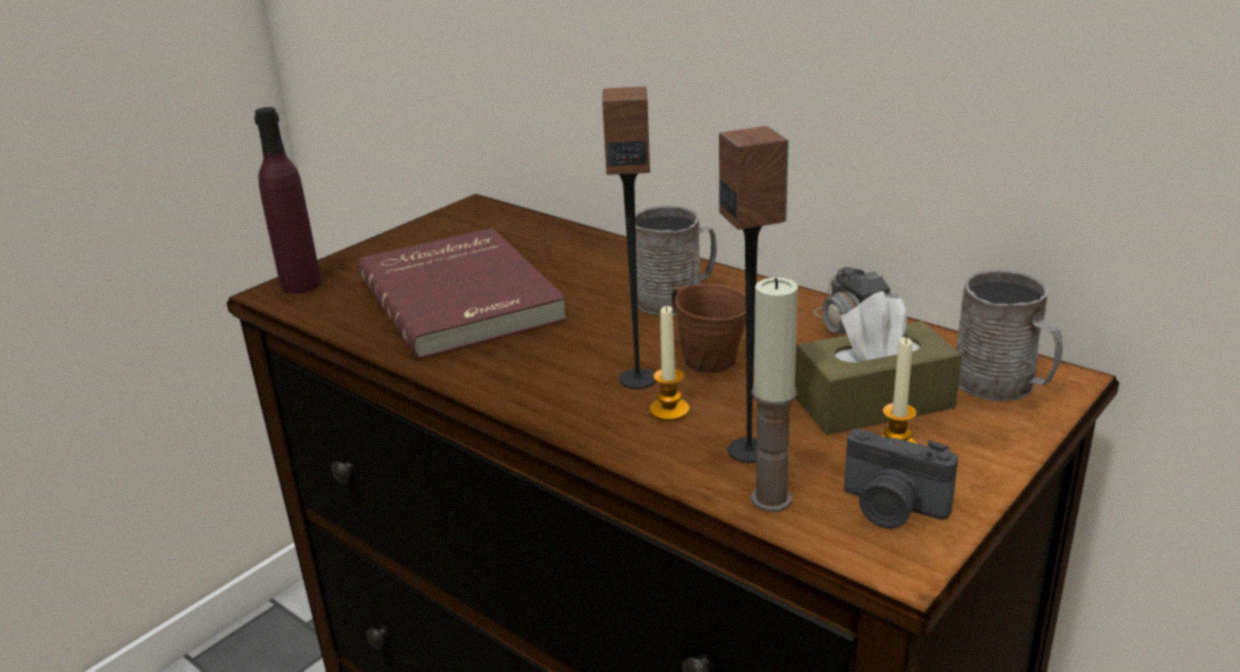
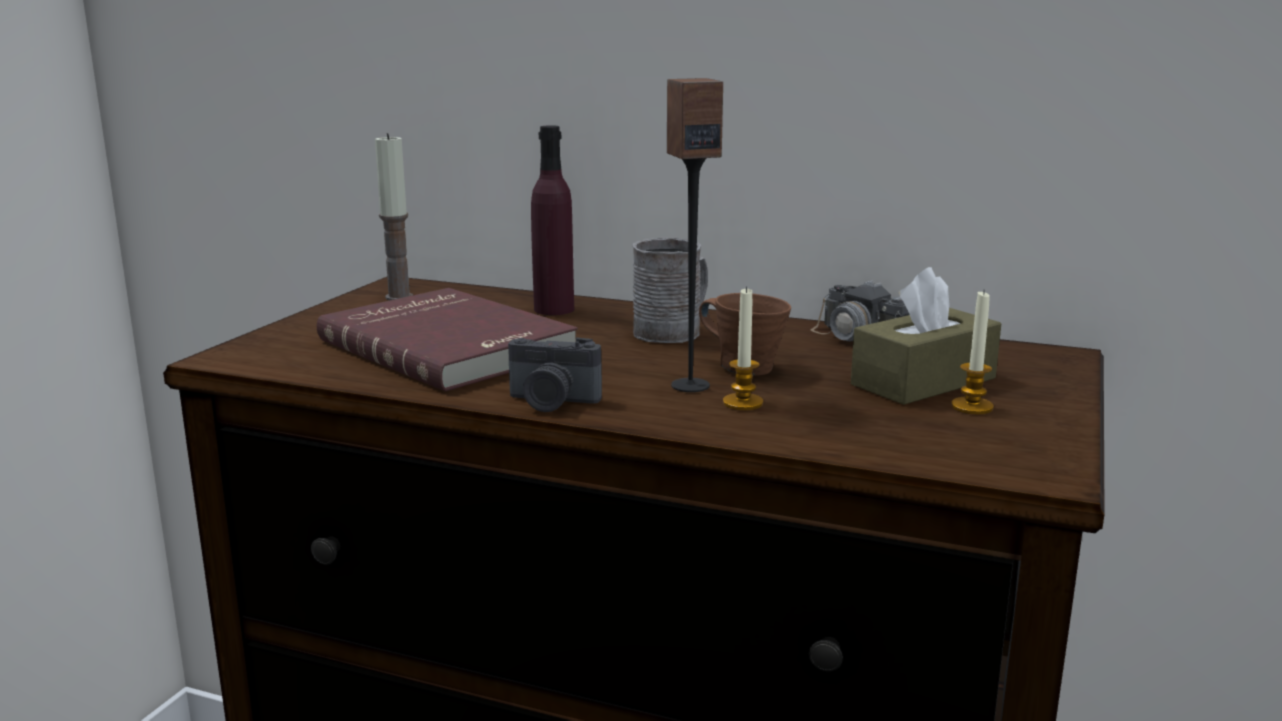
camera: 20 degrees left, 10 degrees down
(301, 284) = (250, 349): purple bottle -> purple bottle (554, 309)
(750, 450) = (845, 421): speaker -> none
(771, 499) = (897, 449): candle -> candle (399, 297)
(891, 509) = (1007, 443): camera -> camera (551, 402)
(1004, 385) = (1020, 361): grey mug -> none

